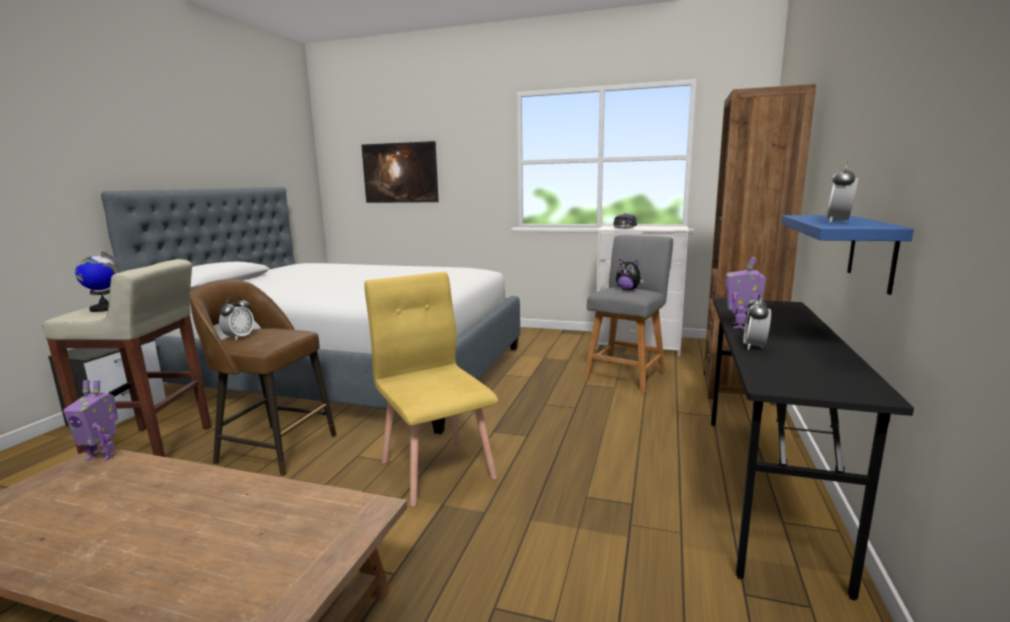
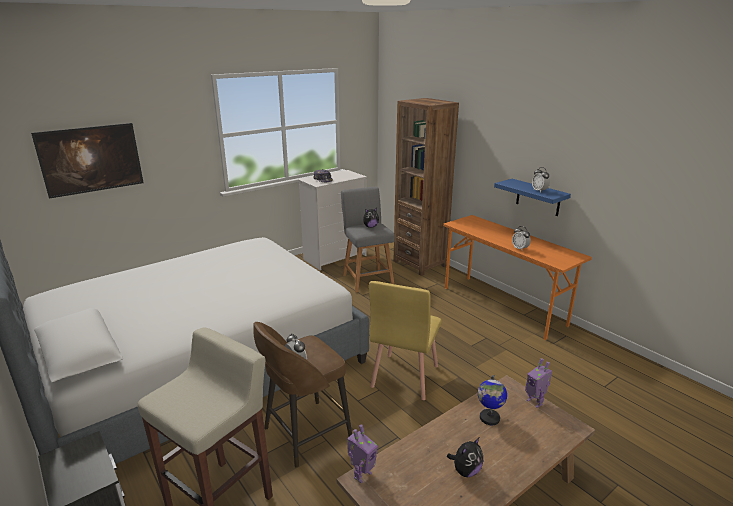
camera: 55 degrees left, 10 degrees up
(104, 309) = (195, 404): globe -> globe (489, 418)
(106, 527) = (465, 471): none -> plush toy
(437, 468) = (404, 376): yellow chair -> yellow chair turned 75 degrees counterclockwise
(740, 326) = (492, 239): toy robot -> toy robot (535, 402)
(766, 490) = (503, 306): black desk -> orange desk

